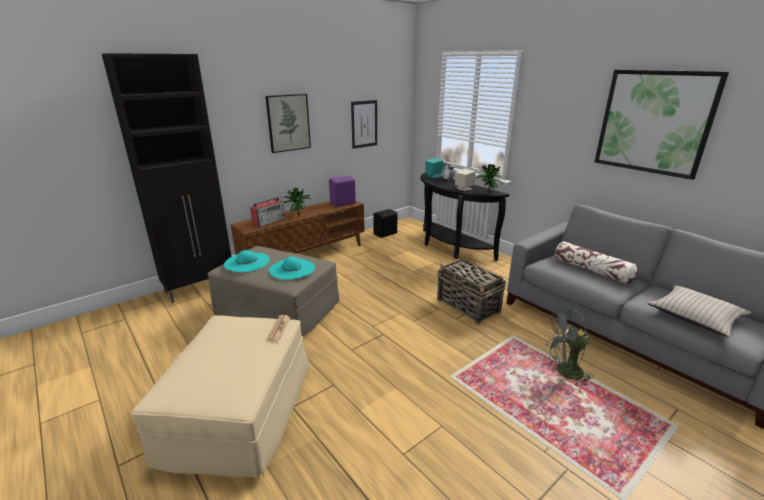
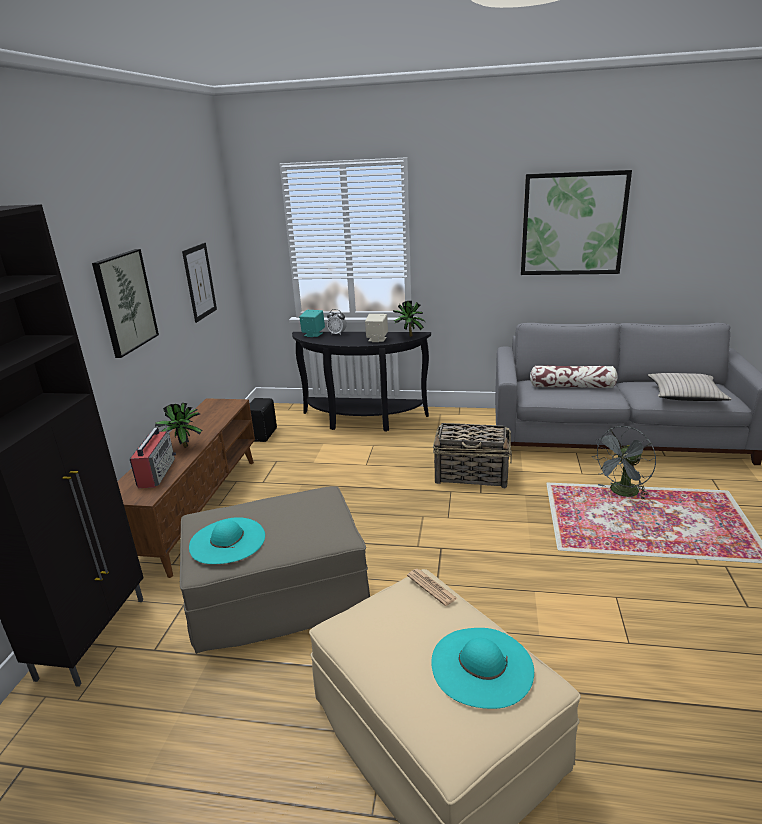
camera: 40 degrees left, 0 degrees up
(291, 269) = (308, 517): turquoise hat -> turquoise hat (482, 666)
(343, 203) = (220, 408): purple speaker -> none

